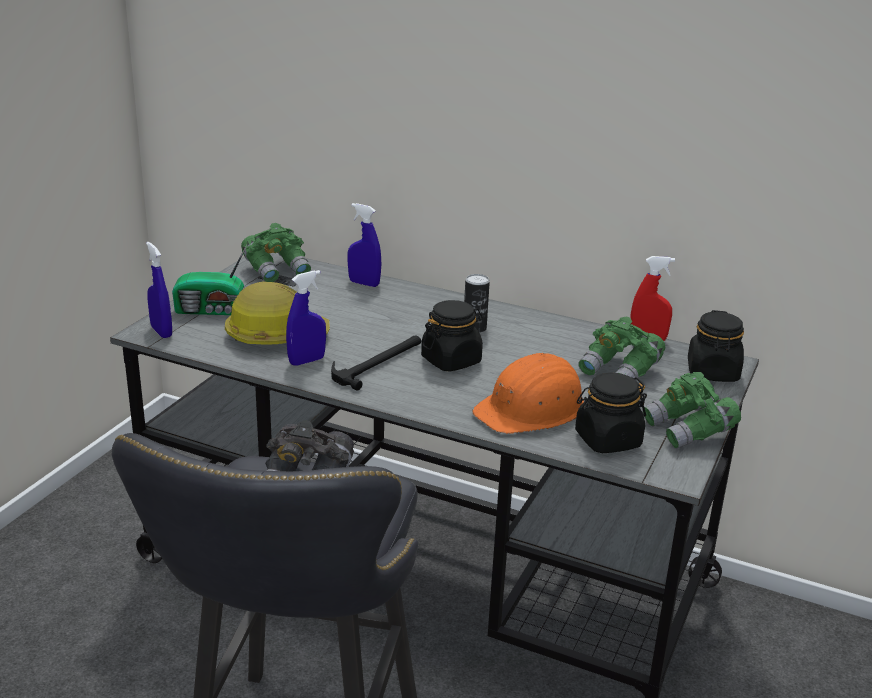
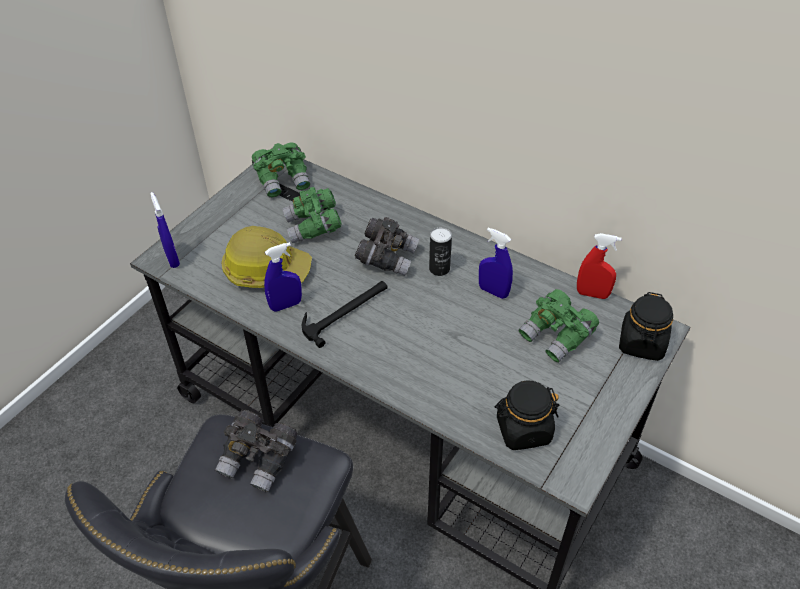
camera: 10 degrees right, 20 degrees up
(212, 311) = (218, 232): radio -> none
(364, 283) = (355, 201): blue spray bottle -> blue spray bottle (493, 291)
(413, 322) = (387, 257): none -> grey binoculars
(451, 360) = (409, 312): black jar -> none
(532, 409) = (466, 383): orange hard hat -> none
(689, 430) = (599, 422): green binoculars -> green binoculars (313, 227)

